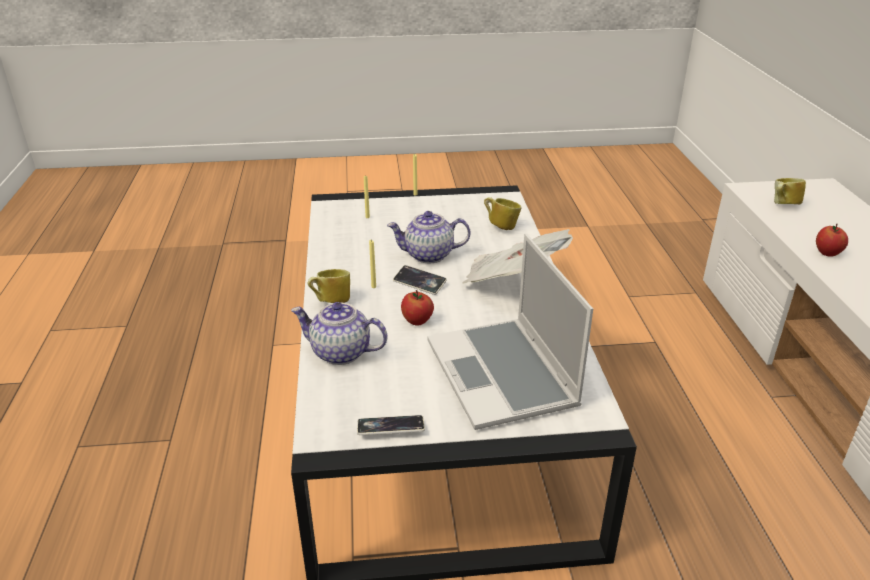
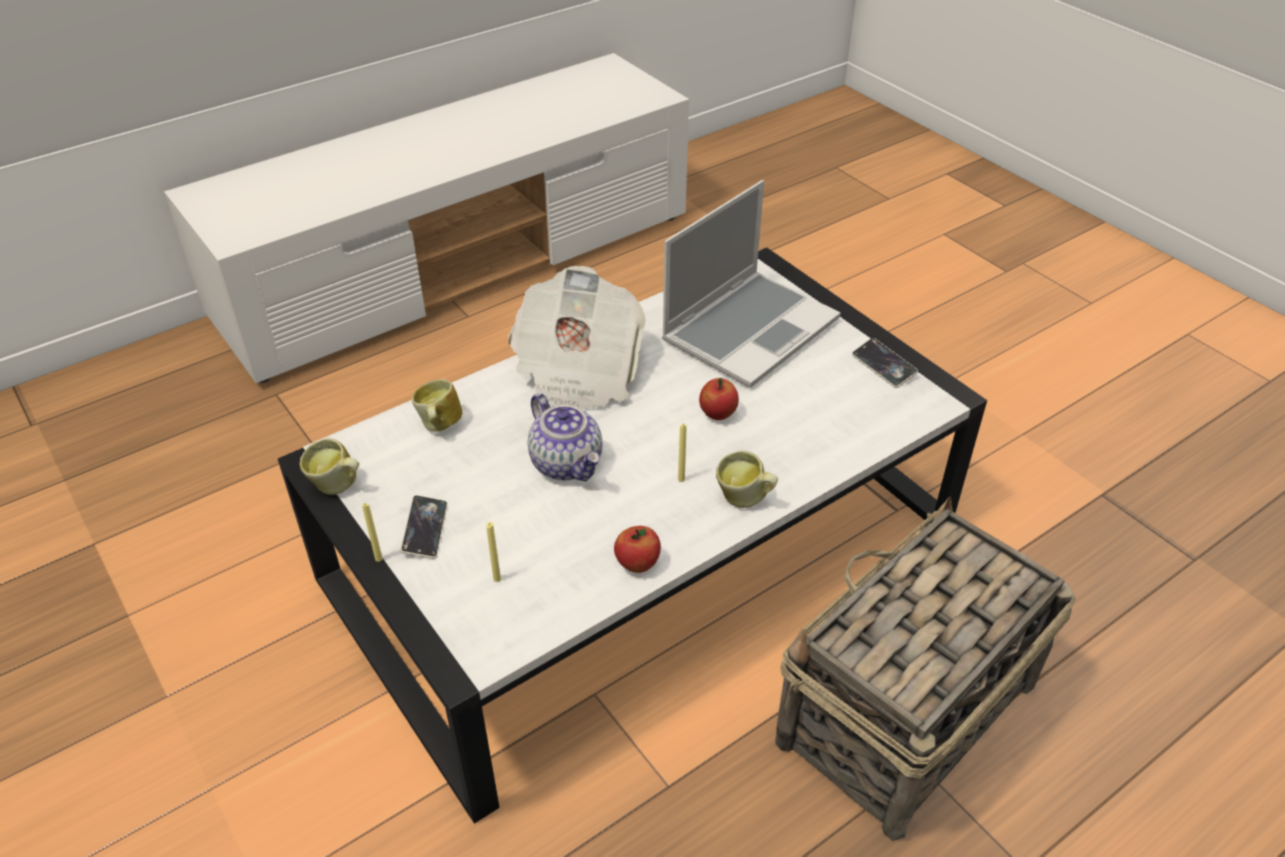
camera: 120 degrees left, 10 degrees up
(203, 451) = (904, 715): none -> basket
(340, 353) = (823, 445): teapot -> none
(419, 283) = (640, 444): phone -> phone (425, 530)
(782, 205) = (274, 214): mug -> mug (338, 487)
(827, 253) = (386, 181): apple -> apple (637, 564)

